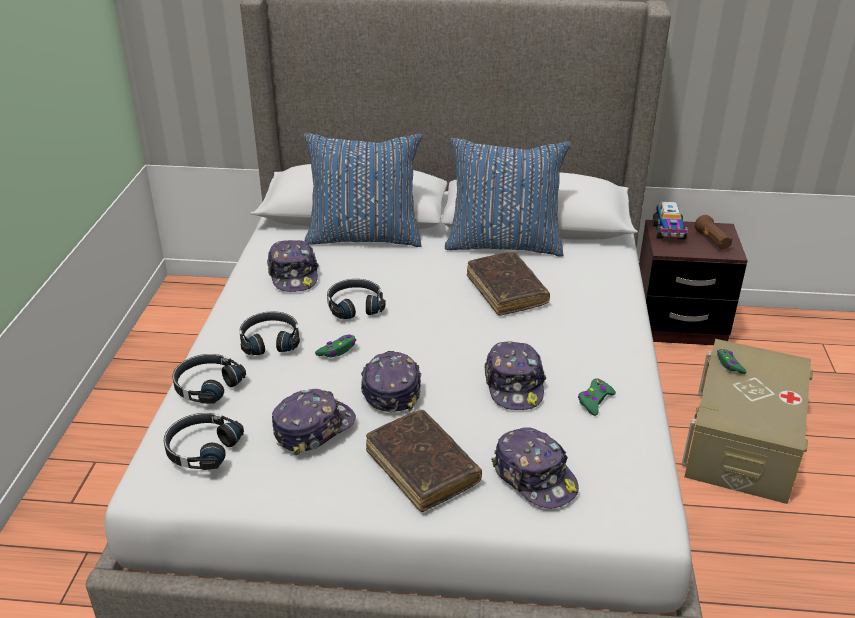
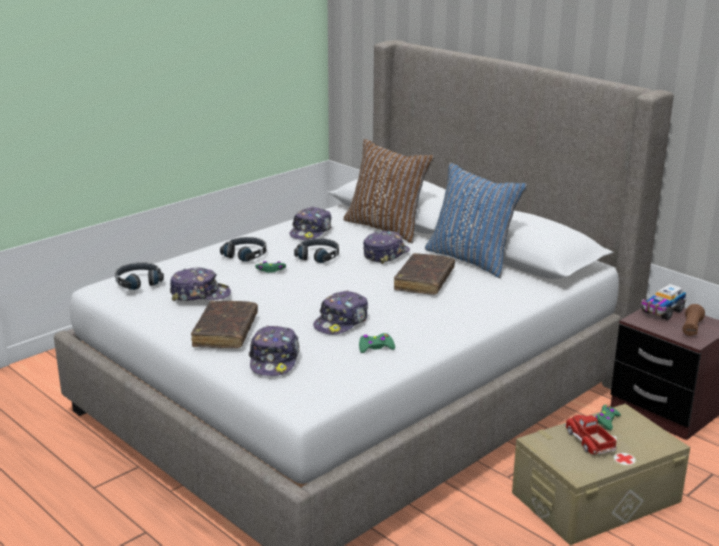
camera: 40 degrees right, 10 degrees down
(207, 385) = (183, 260): black headphones -> none
(364, 236) = (386, 228): blue pillow -> brown pillow
(391, 389) = (269, 296): cap -> cap (385, 254)
(746, 394) = (589, 441): none -> toy truck

